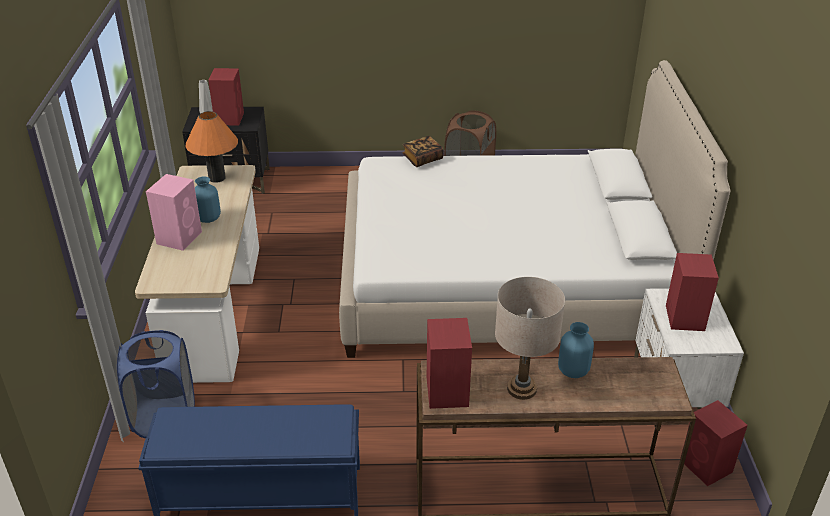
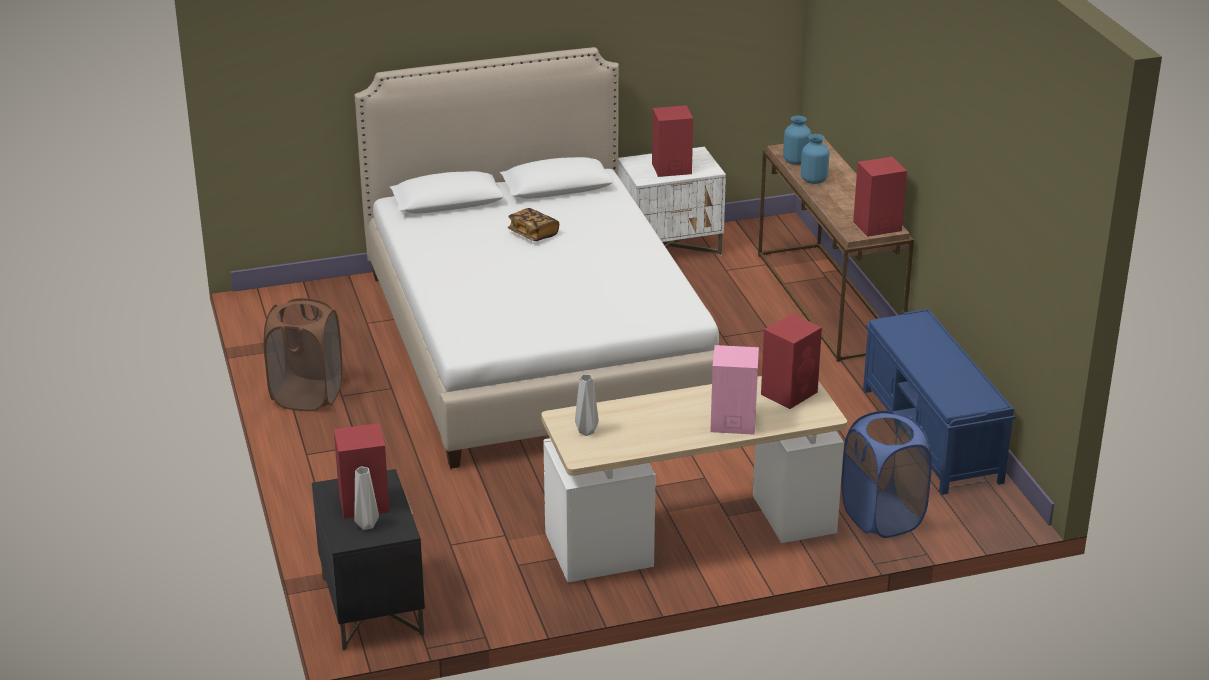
camera: 105 degrees left, 5 degrees down
(208, 218) = (682, 413): blue vase -> blue vase (795, 161)
(217, 178) = (587, 431): orange table lamp -> grey vase
(422, 159) = (446, 317): book -> book (533, 234)
(521, 389) = (850, 198): beige table lamp -> none
(707, 467) = (755, 233): red speaker -> red speaker (790, 392)

